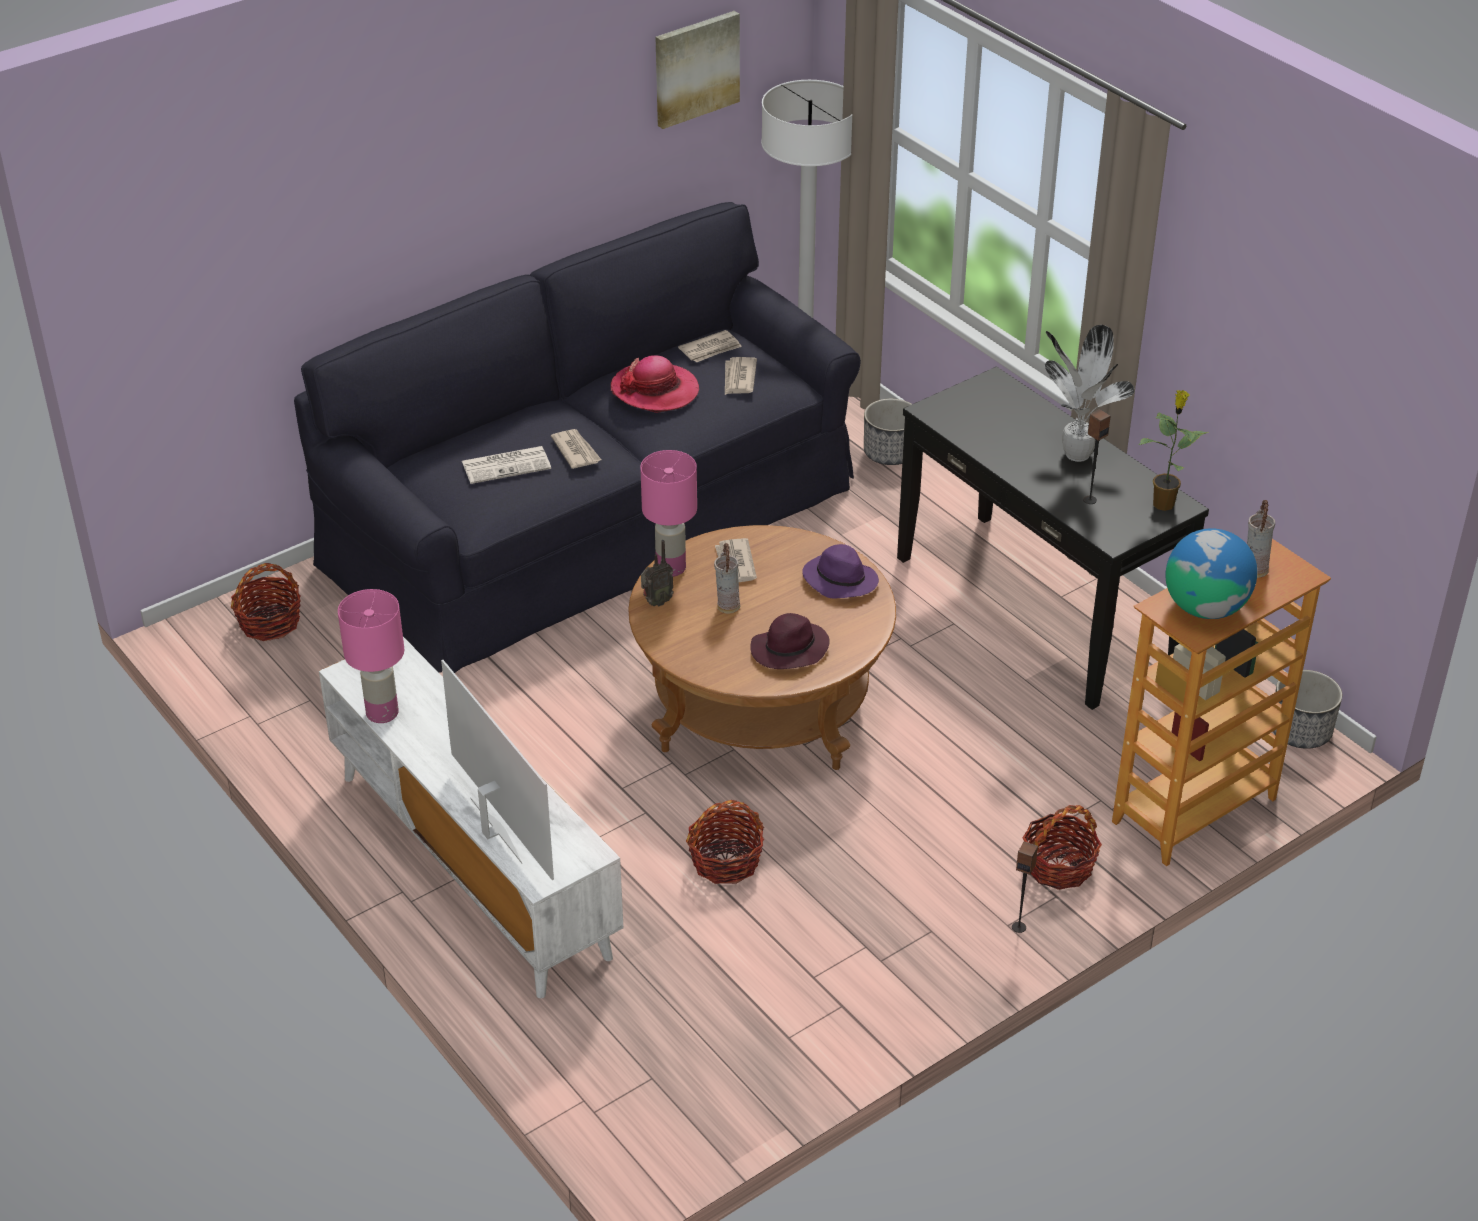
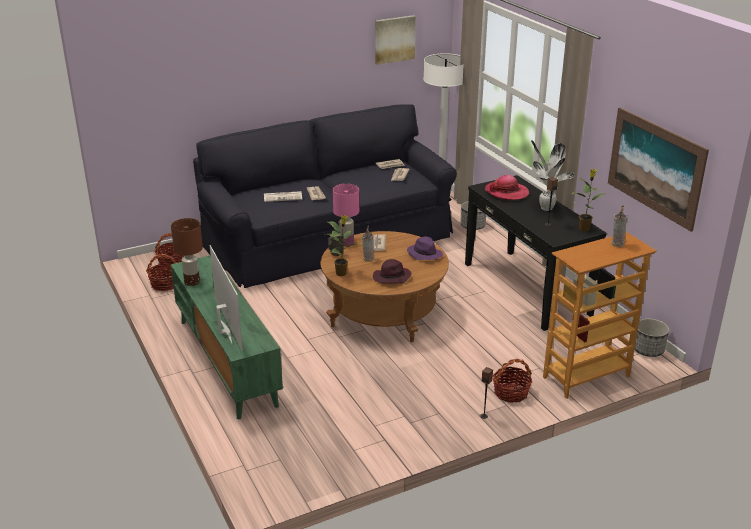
camera: 10 degrees right, 10 degrees down
(383, 712) = (192, 282): pink table lamp -> brown table lamp
(471, 864) = (226, 361): white tv stand -> green tv stand
(655, 390) = (359, 177): hat -> hat (506, 192)
(684, 650) = (342, 273): none -> potted plant
(726, 861) = (346, 373): basket -> basket (165, 284)
(1205, 607) = (588, 256): globe -> none
(1308, 388) = (655, 167): none -> picture

